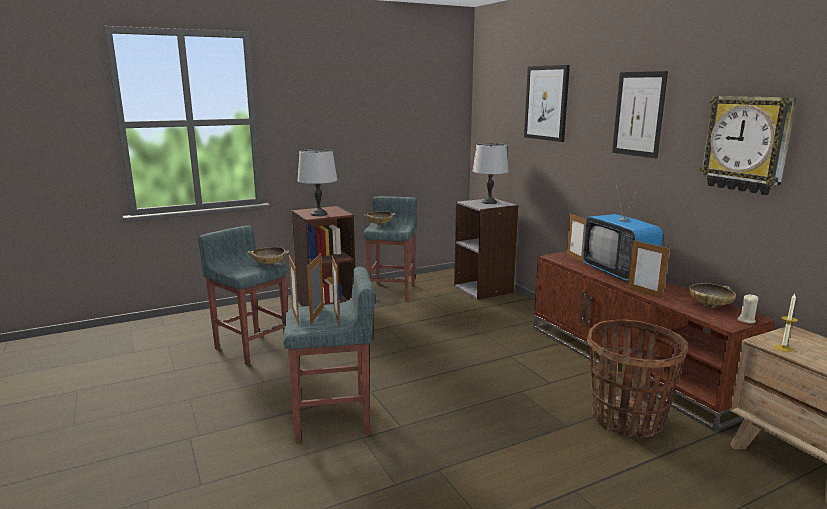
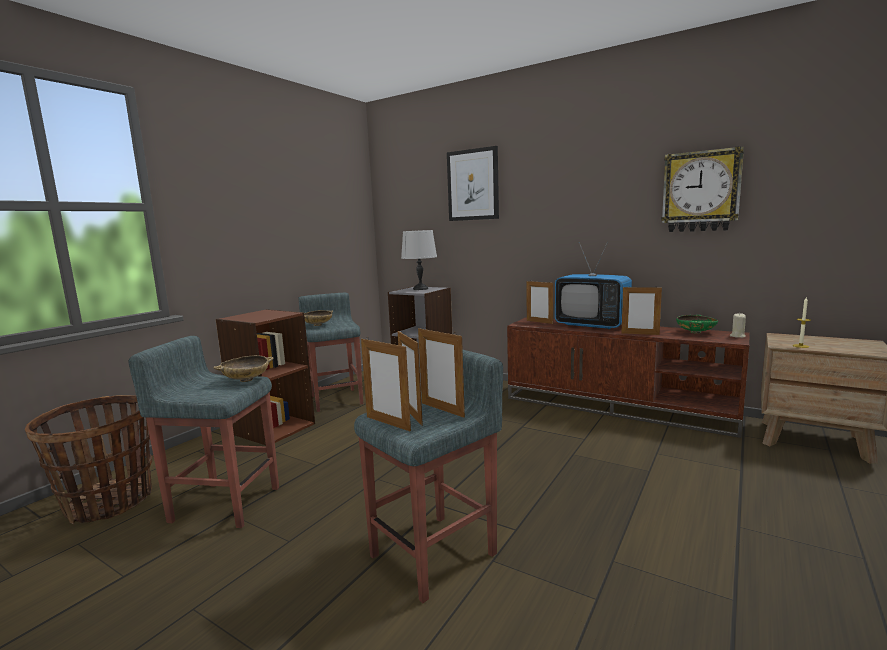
camera: 30 degrees left, 5 degrees down
(318, 214) = (260, 317): grey table lamp -> none
(627, 419) = (679, 449): basket -> basket (109, 502)
(639, 114) = (584, 181): picture -> none
(709, 305) = (696, 332): beige bowl -> green bowl

